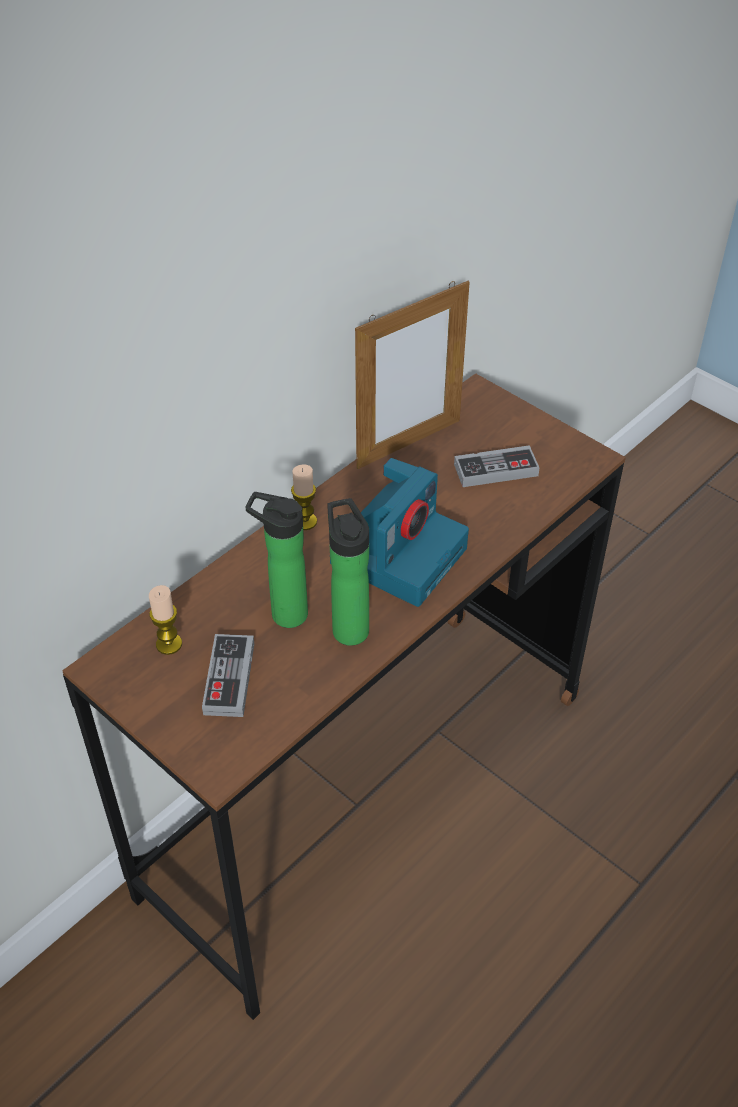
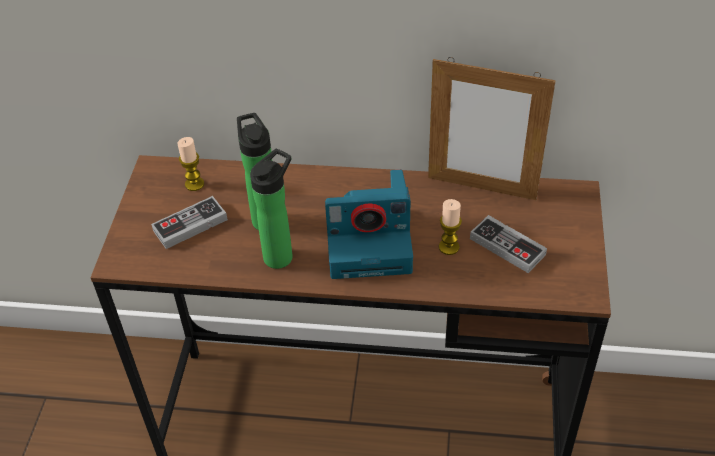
camera: 55 degrees right, 0 degrees up
(305, 521) = (353, 181): candle -> candle (449, 247)

